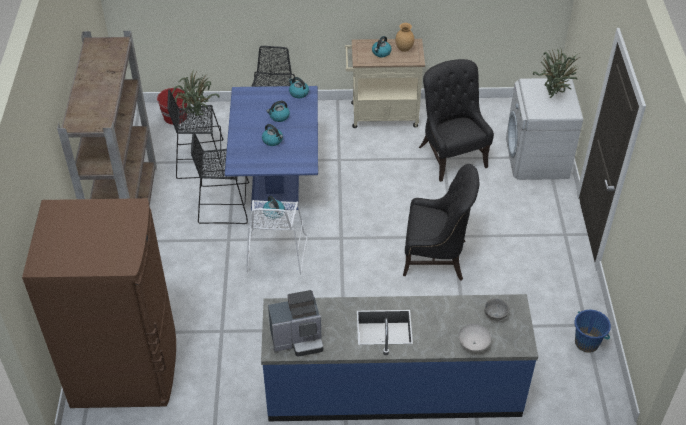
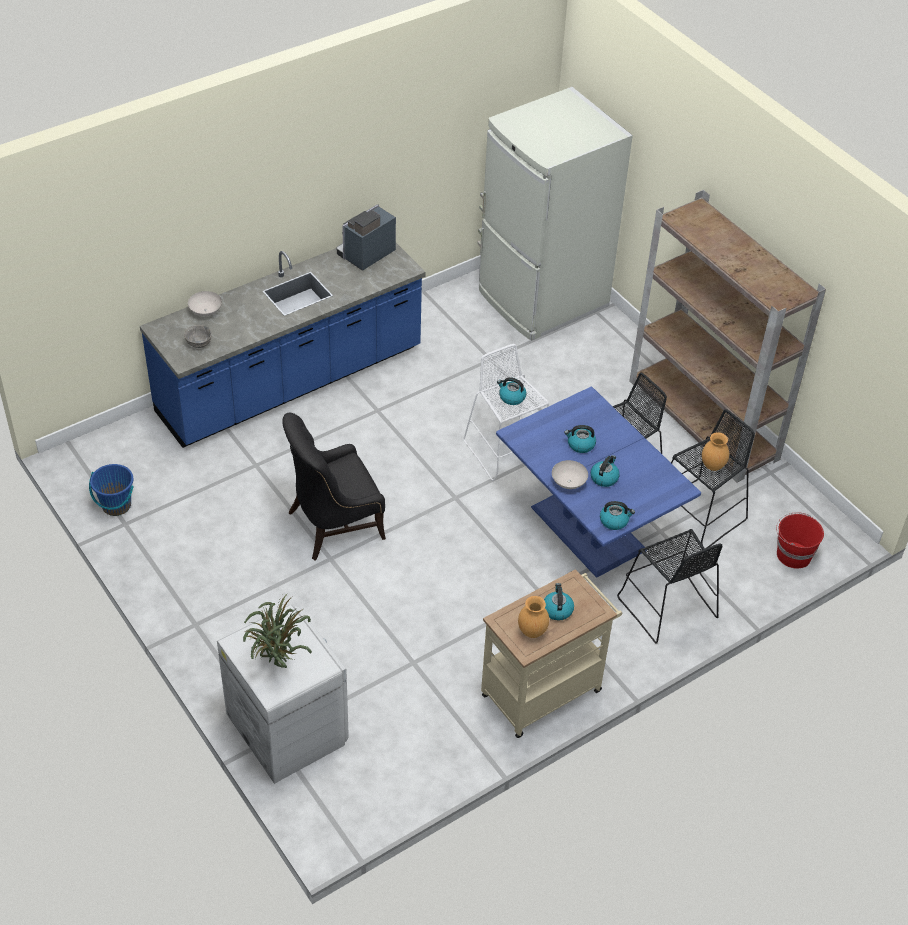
camera: 145 degrees right, 0 degrees up
(126, 369) = (541, 298): brown fridge -> white fridge
(196, 116) = (712, 466): potted plant -> brown vase
(303, 123) = (568, 482): none -> white bowl
(451, 156) = (404, 671): black chair -> none

